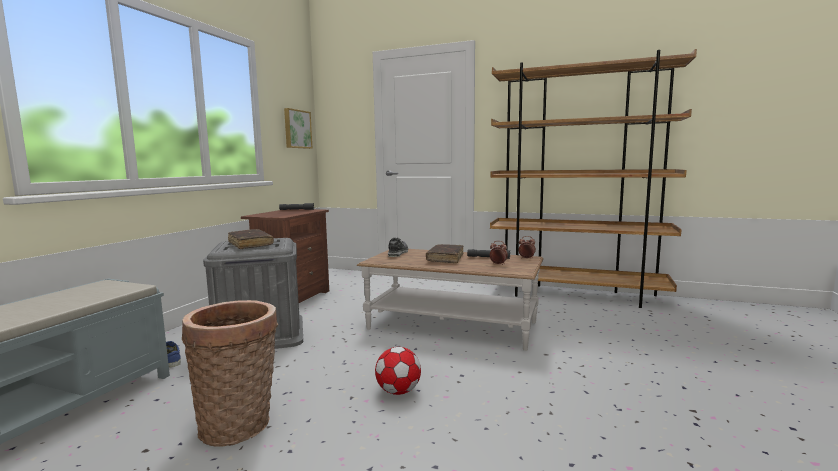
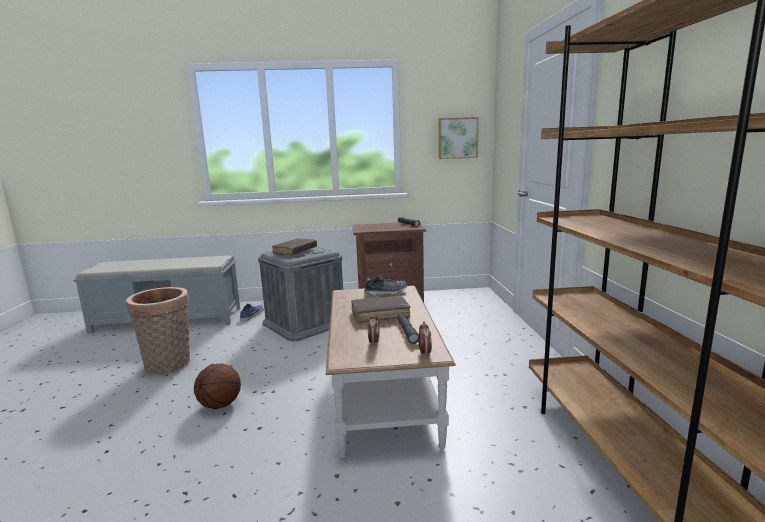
camera: 65 degrees right, 5 degrees up
(398, 391) = (220, 404): football -> basketball

